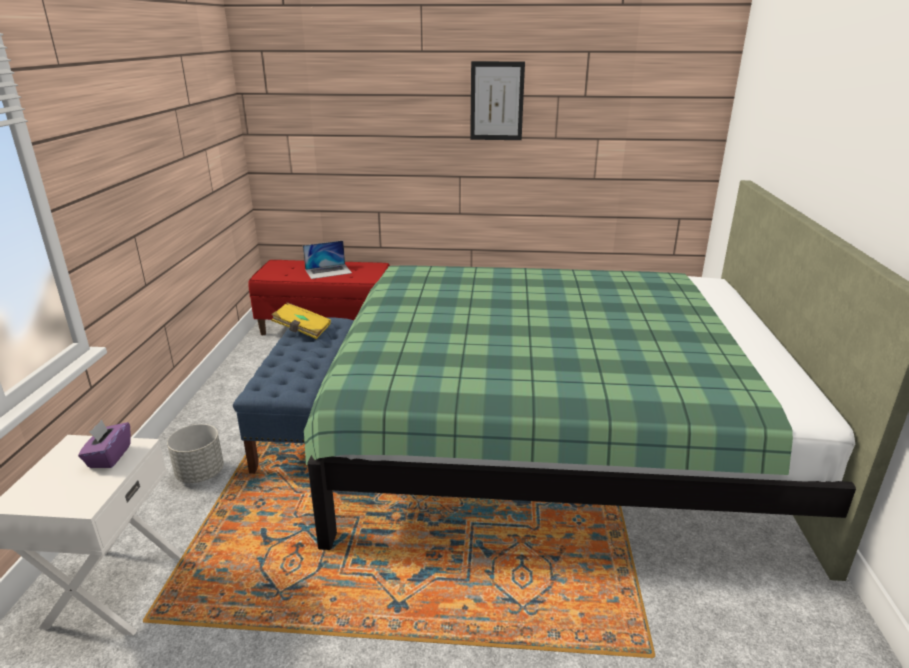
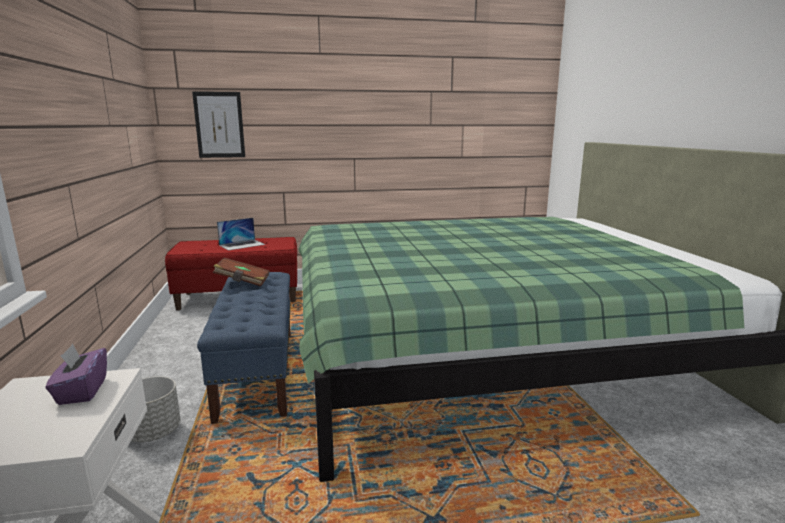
camera: 15 degrees left, 10 degrees down
(302, 330) = (242, 282): yellow book -> brown book
(496, 101) = (383, 95): picture -> picture (219, 125)

